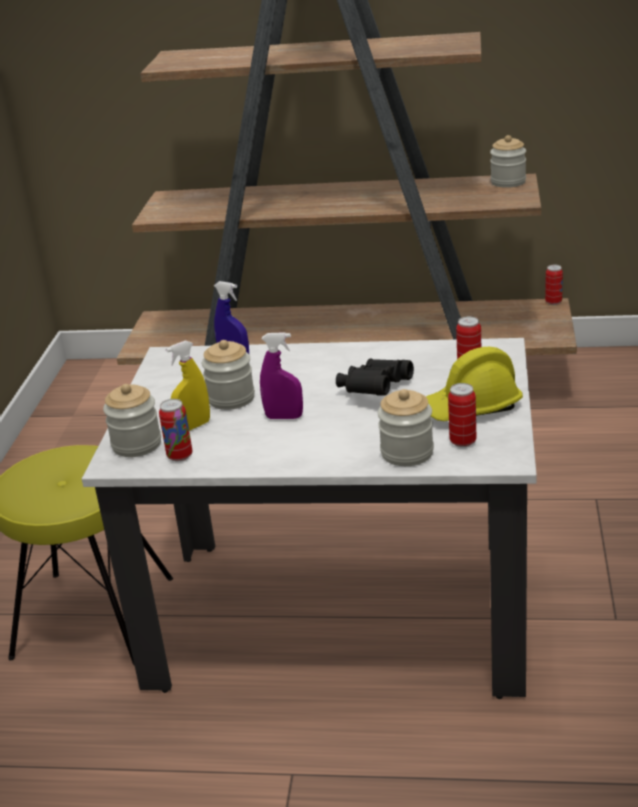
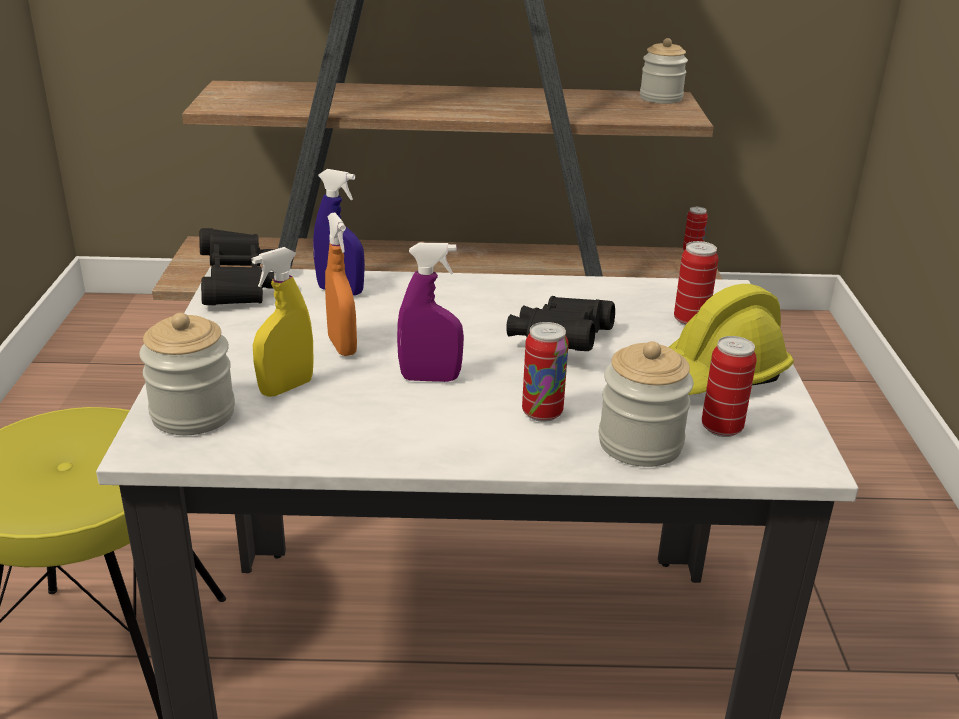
camera: 10 degrees left, 0 degrees up
(170, 361) = (242, 287): none -> black binoculars
(180, 456) = (267, 436): can -> can (542, 413)
(231, 398) = (342, 346): jar -> orange spray bottle

